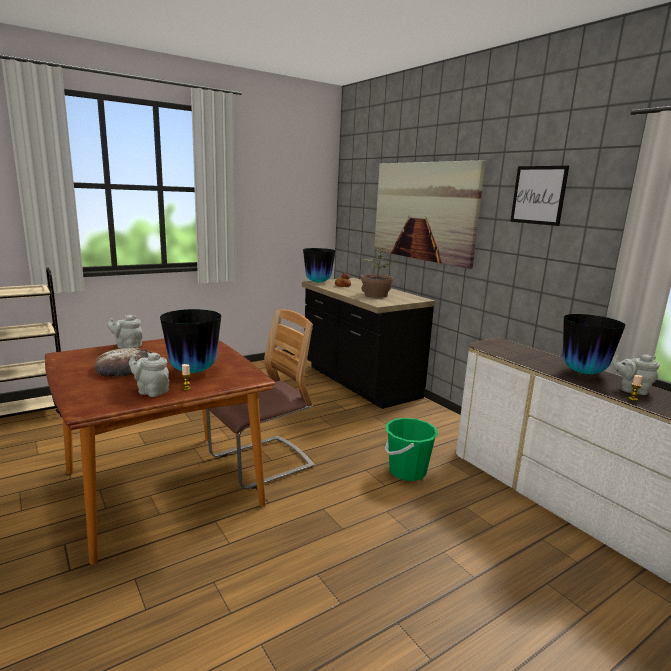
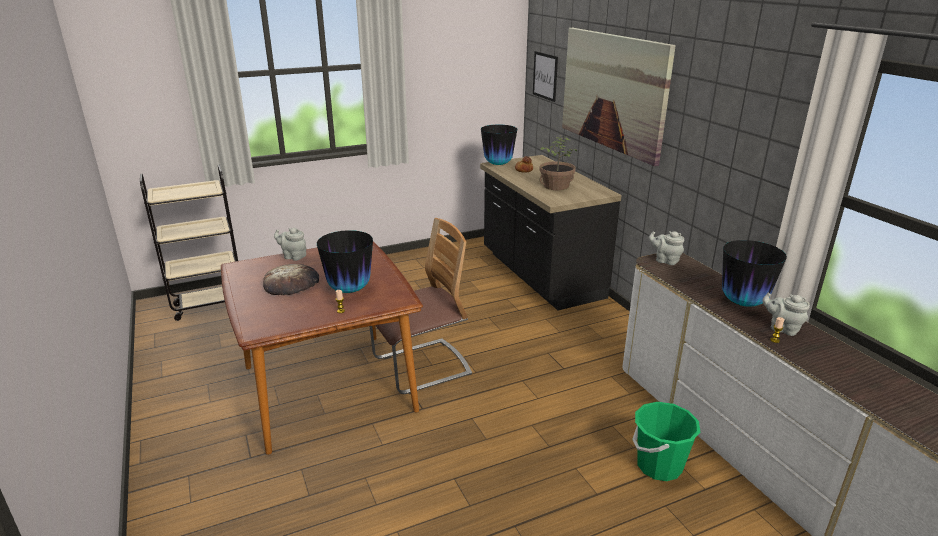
camera: 10 degrees right, 10 degrees up
(151, 391) = (310, 313): grey teapot -> grey teapot (665, 260)
(407, 471) = (564, 385): green bucket -> green bucket (659, 465)
(538, 195) = (725, 95): picture -> picture (545, 76)

